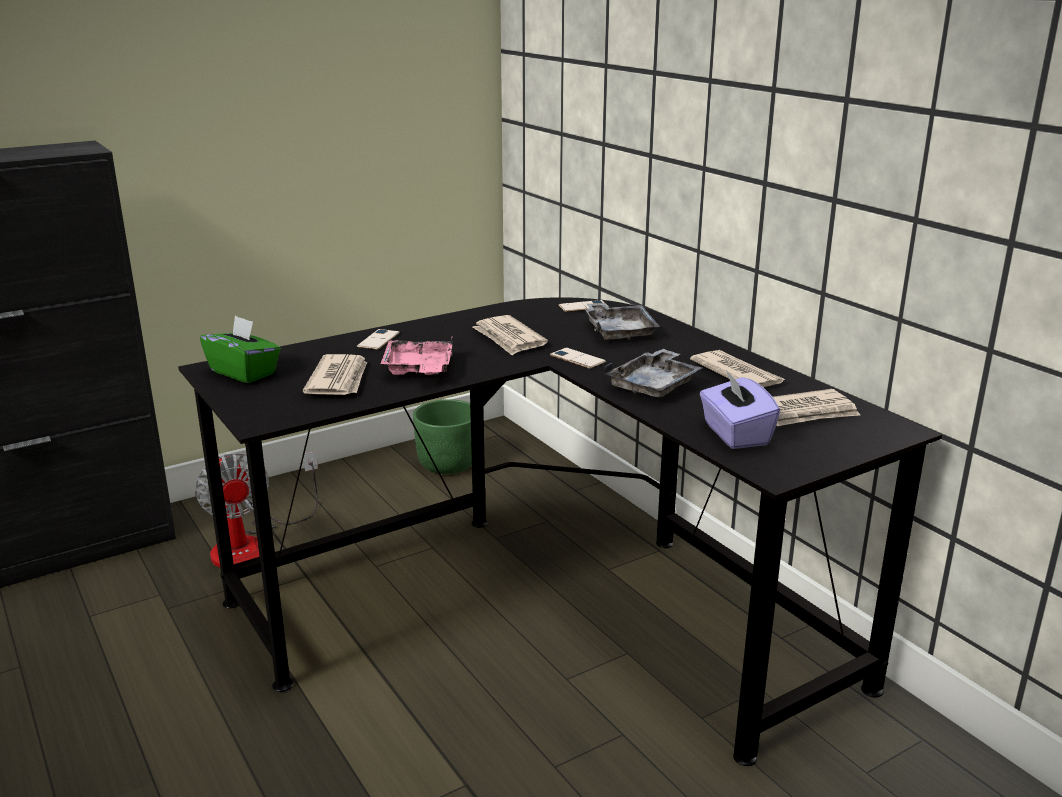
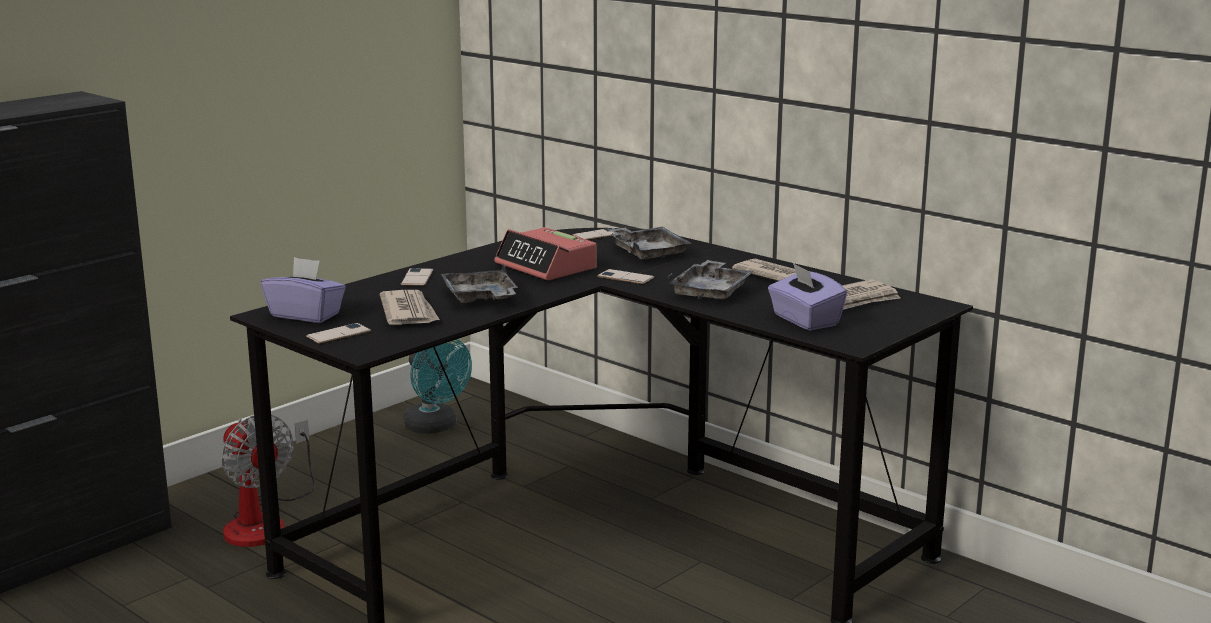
camera: 15 degrees left, 5 degrees down
(244, 372) = (306, 315): green tissue box -> purple tissue box
(253, 399) = (338, 334): none -> phone
(419, 370) = (480, 298): pink tray -> grey tray
(448, 464) = (435, 427): green planter -> turquoise fan
(508, 338) = (546, 266): newspaper -> alarm clock

